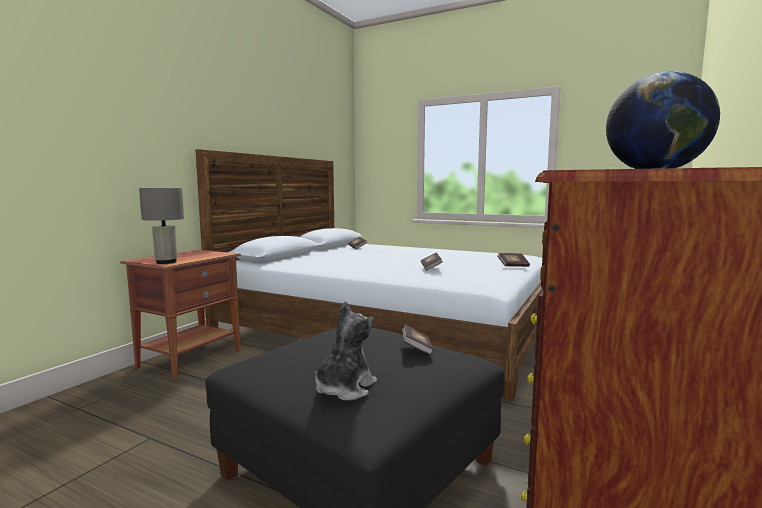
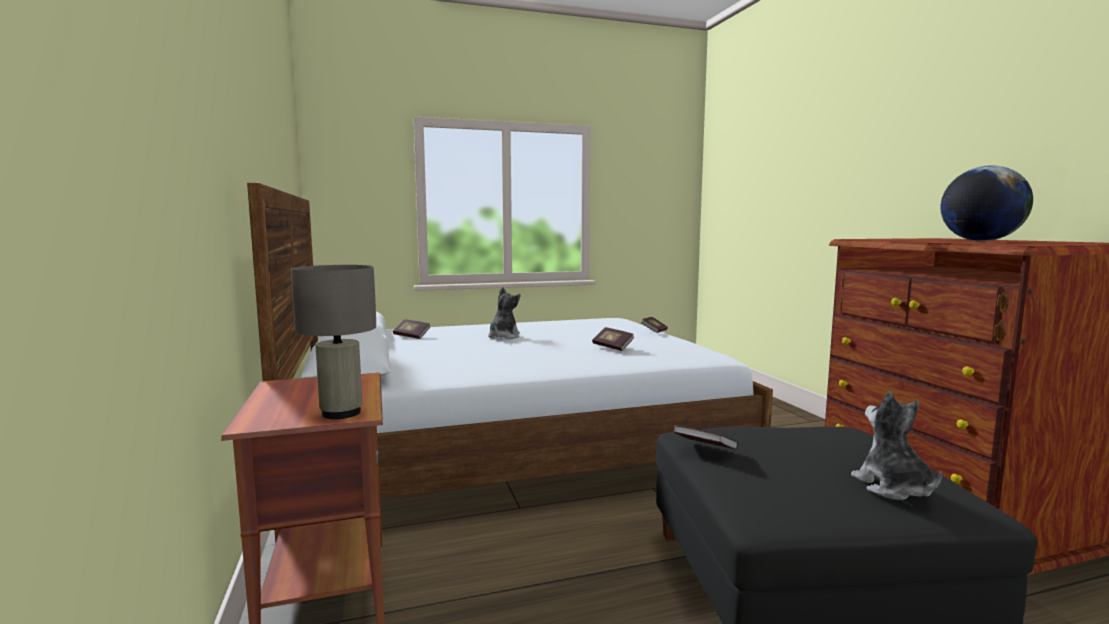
camera: 45 degrees left, 0 degrees up
(400, 254) = (503, 336): none -> plush toy
(417, 349) = (812, 433): book -> book (704, 449)

